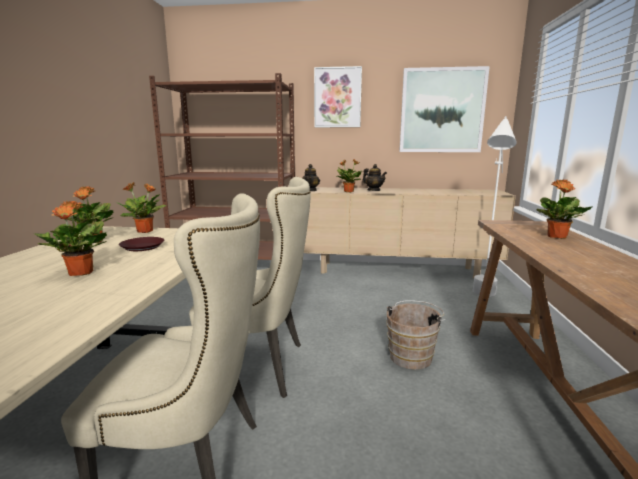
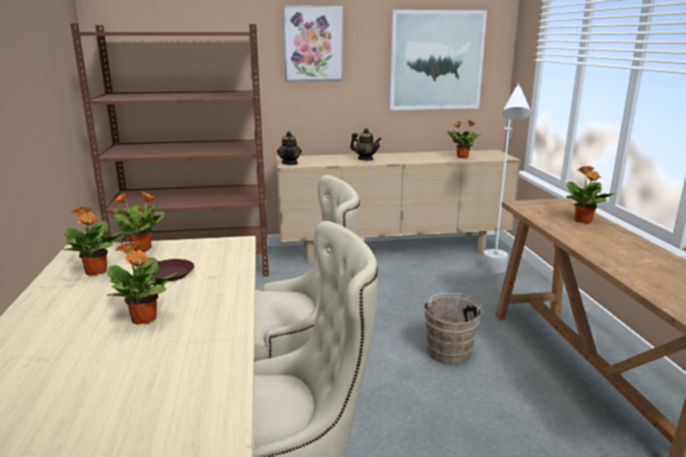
camera: 15 degrees left, 5 degrees up
(348, 191) = (337, 163): potted plant -> potted plant (461, 157)

